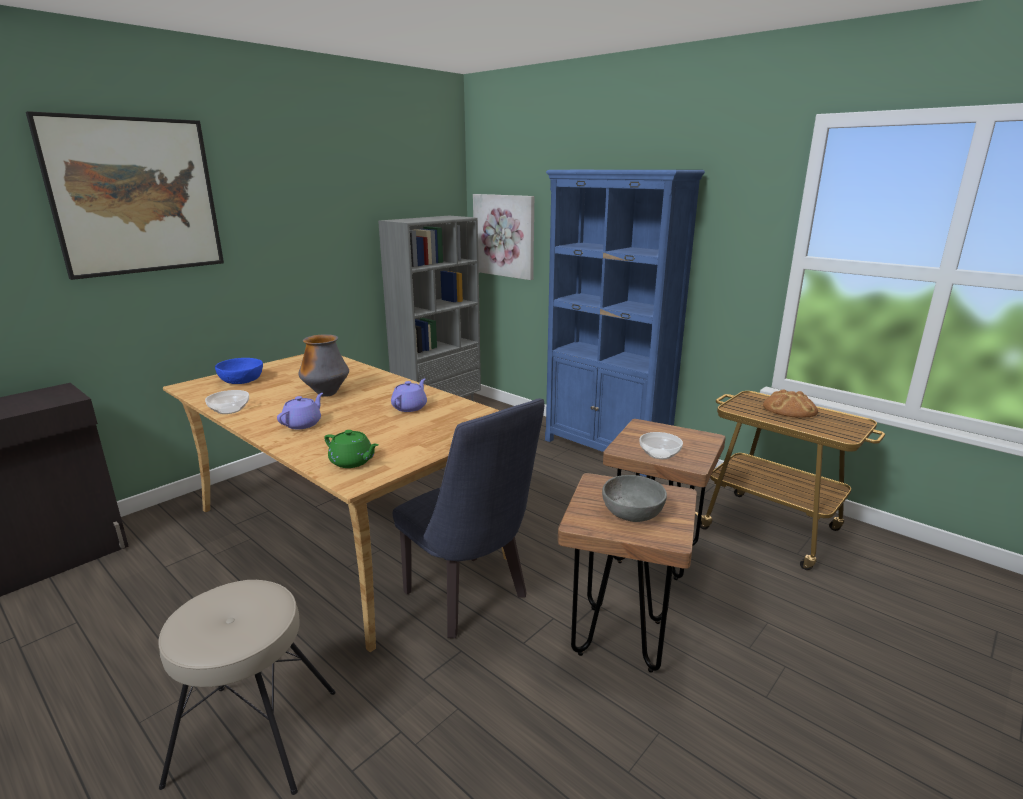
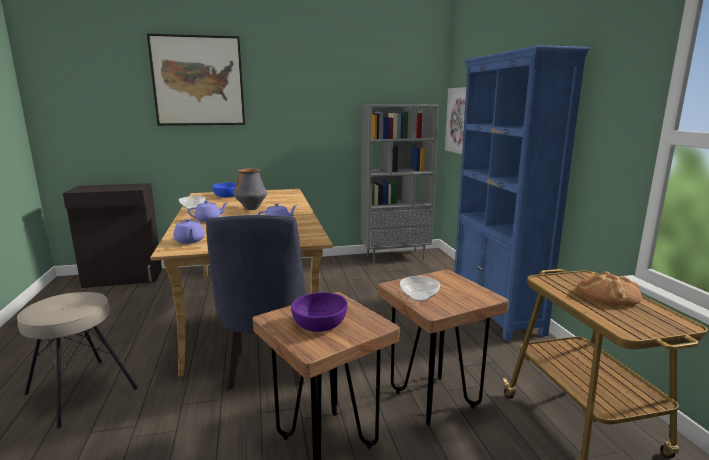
camera: 35 degrees right, 5 degrees down
(352, 462) = (189, 241): green teapot -> purple teapot
(632, 512) = (319, 324): grey bowl -> purple bowl

